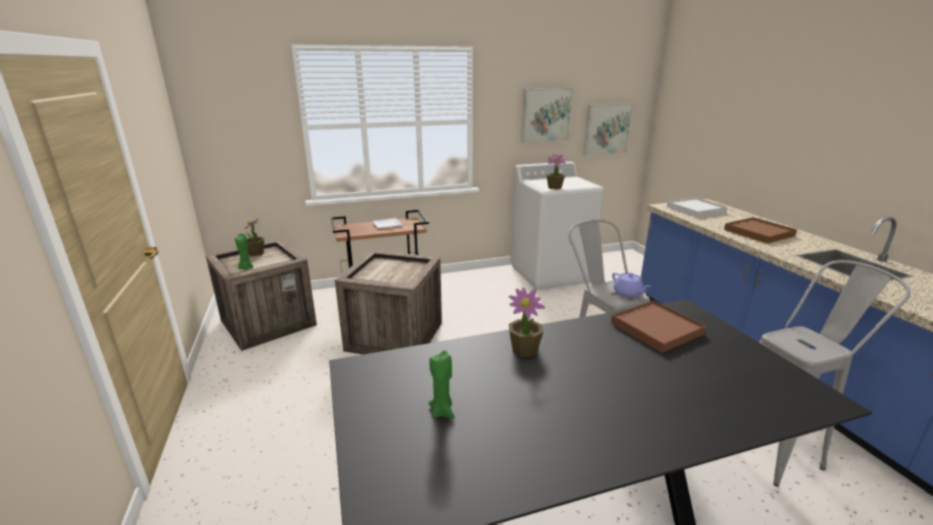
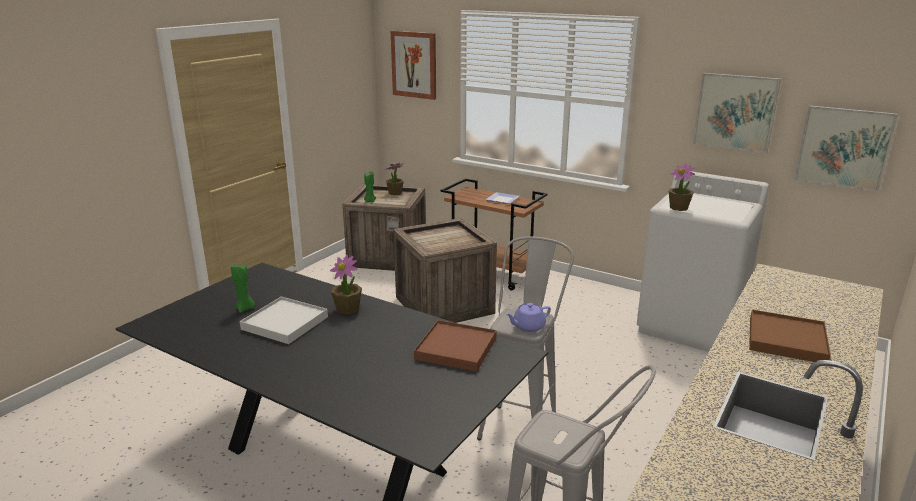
camera: 50 degrees right, 0 degrees up
(234, 109) = (414, 65): none -> picture
(628, 293) = (528, 326): purple teapot -> purple teapot turned 45 degrees clockwise
(695, 209) = (803, 290): white tray -> white tray (285, 323)

